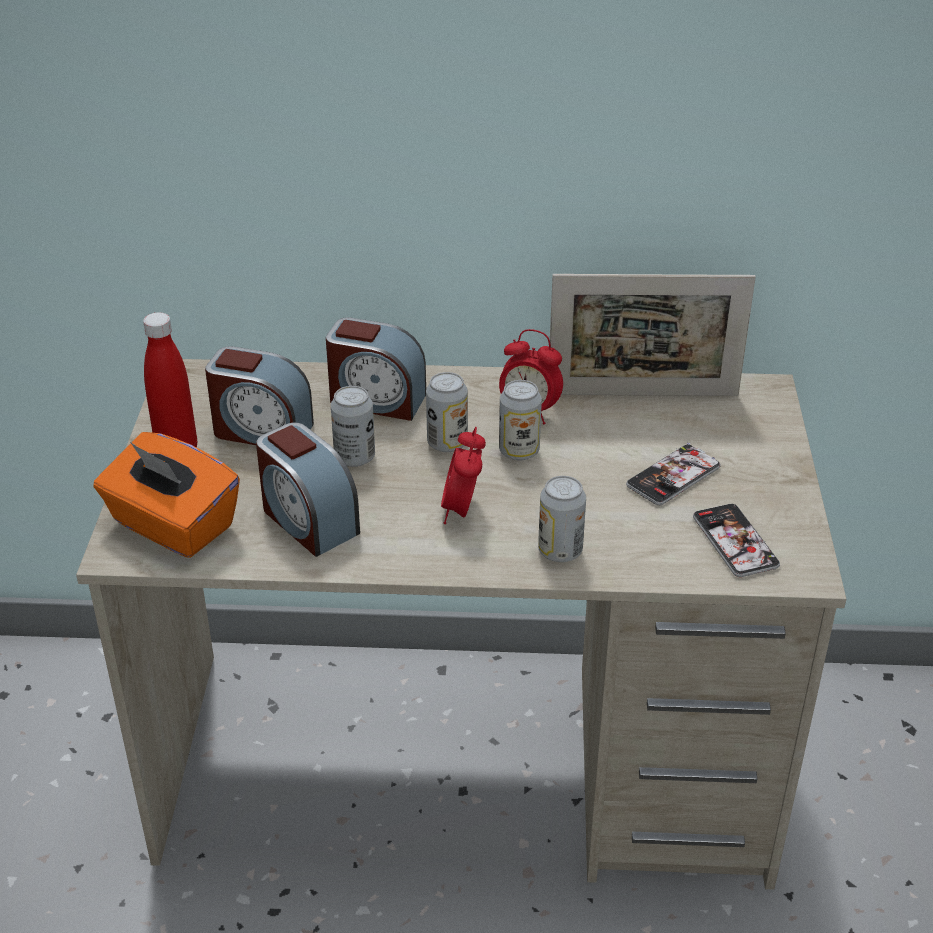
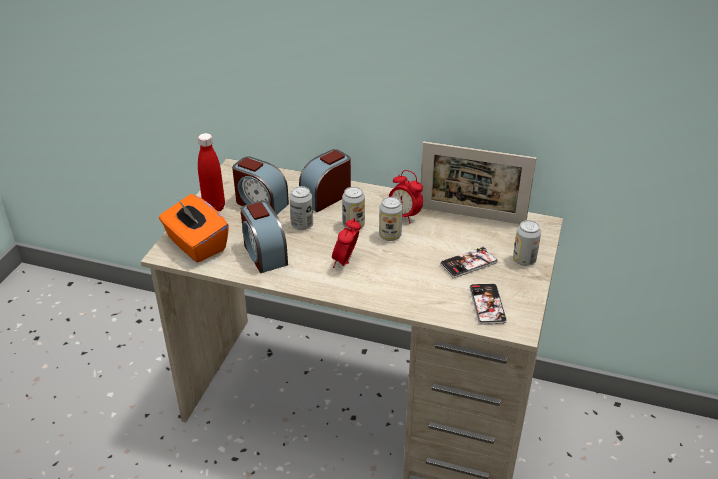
camera: 15 degrees right, 0 degrees up
(376, 400) = (326, 197): alarm clock -> alarm clock turned 105 degrees clockwise
(560, 551) = (388, 292): can -> can (524, 260)

